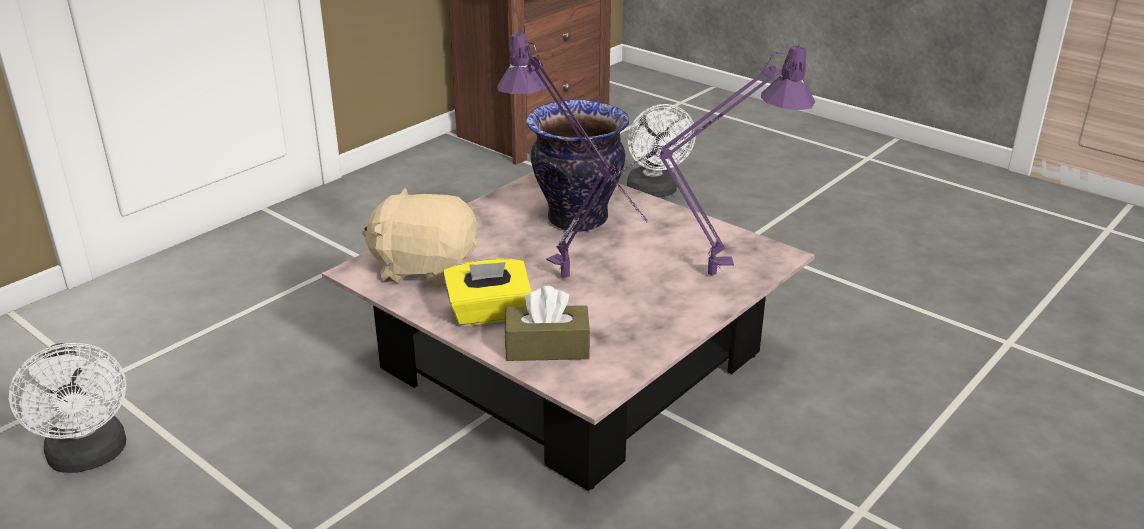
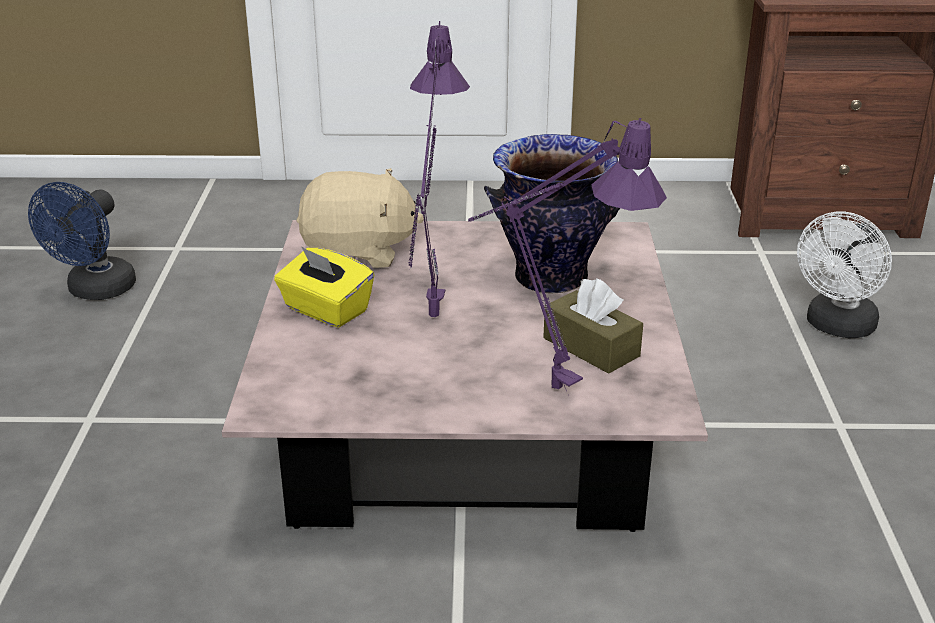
camera: 50 degrees right, 0 degrees up
(90, 457) = (96, 291): white fan -> blue fan
(424, 268) = (358, 252): beige plush toy -> beige plush toy turned 120 degrees clockwise
(547, 347) = (307, 359): brown tissue box -> brown tissue box (591, 347)

